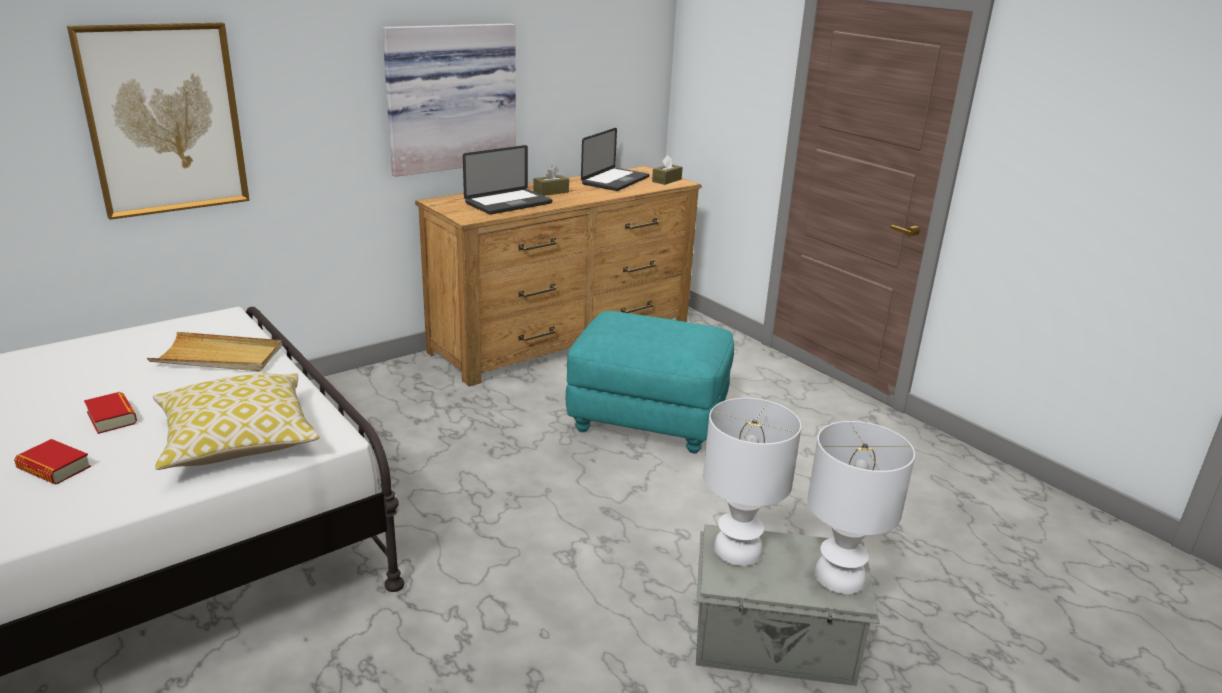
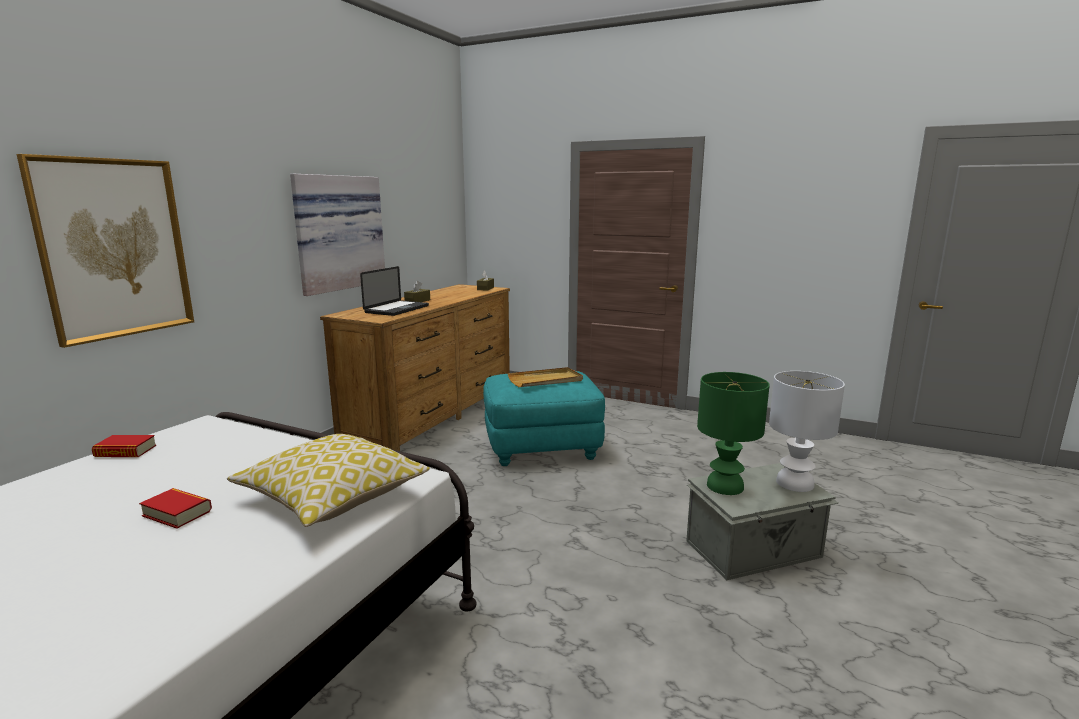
camera: 25 degrees left, 10 degrees down
(54, 468) = (159, 566): book -> book (125, 451)
(219, 357) = (237, 448): beige tray -> beige tray (545, 380)
(615, 181) = (452, 292): laptop -> none
(737, 549) = (724, 486): white table lamp -> green table lamp

